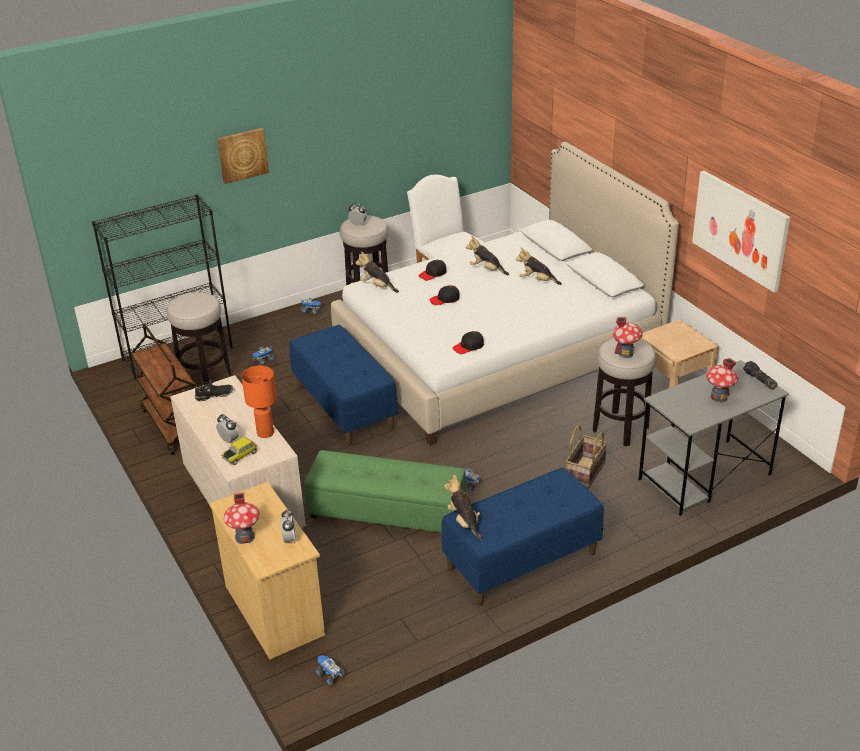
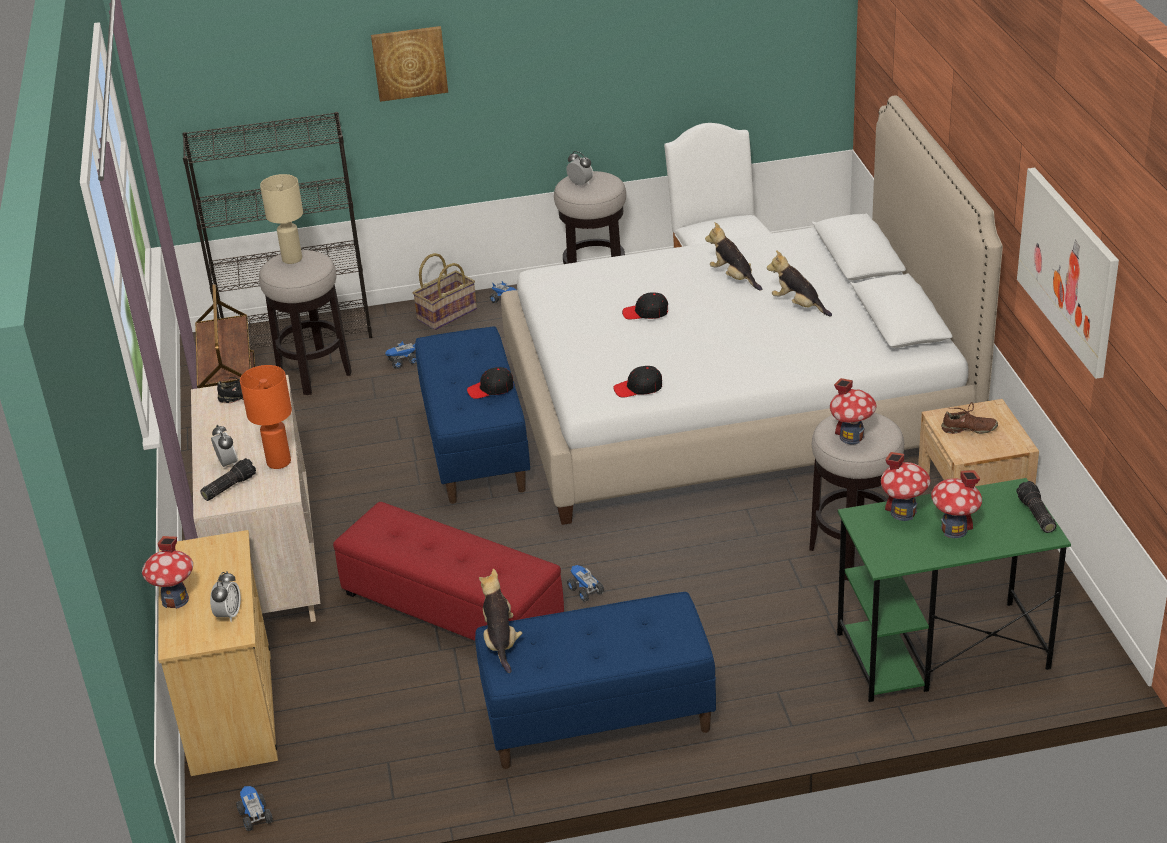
camera: 20 degrees right, 0 degrees up
(188, 299) = (292, 259): none -> beige table lamp
(240, 455) = (229, 486): toy car -> flashlight
(377, 286) = (562, 279): plush toy -> none
(386, 512) = (451, 607): green ottoman -> red ottoman
(433, 274) = (651, 272): black cap -> black cap (491, 389)
(584, 472) = (762, 607): basket -> basket (446, 314)
(671, 340) = (968, 430): none -> brown shoe
(683, 392) = (903, 512): none -> toy house
(704, 477) = (940, 651): grey desk -> green desk

